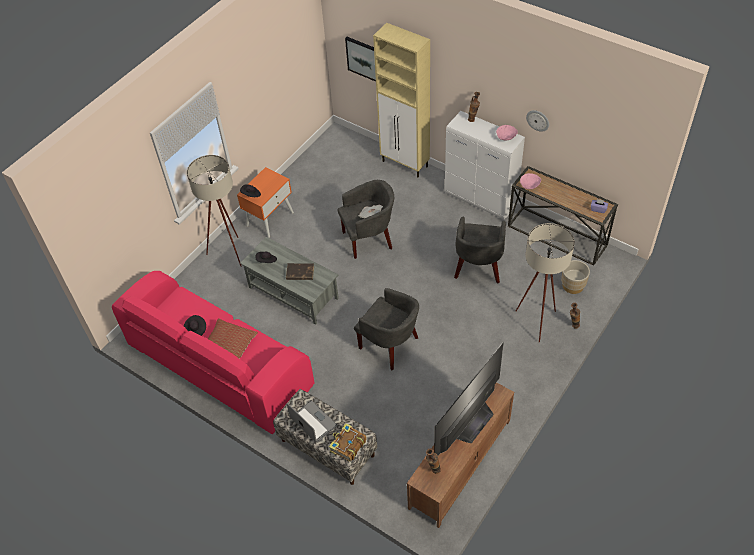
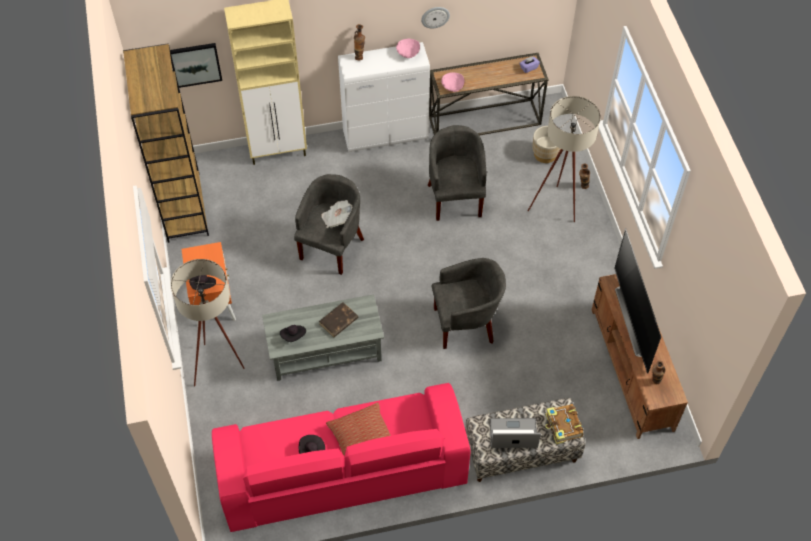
camera: 50 degrees left, 5 degrees up
(317, 157) = (183, 207): none -> brown bookcase
(478, 267) = (455, 197): grey armchair -> grey armchair turned 150 degrees counterclockwise

